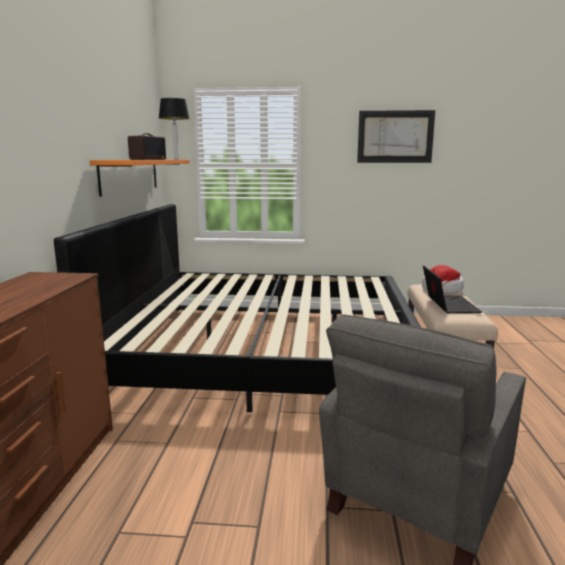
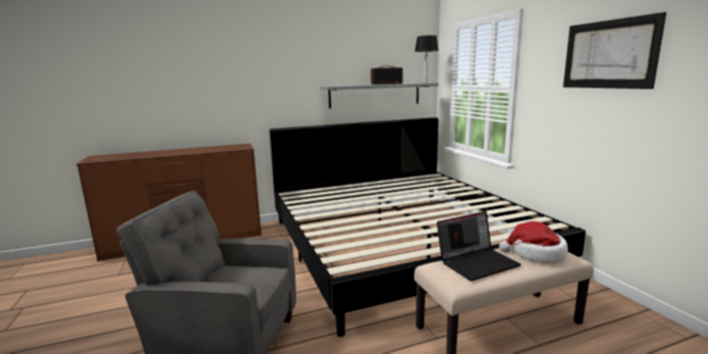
camera: 65 degrees right, 0 degrees up
(130, 175) = (375, 95): orange shelf -> grey shelf

